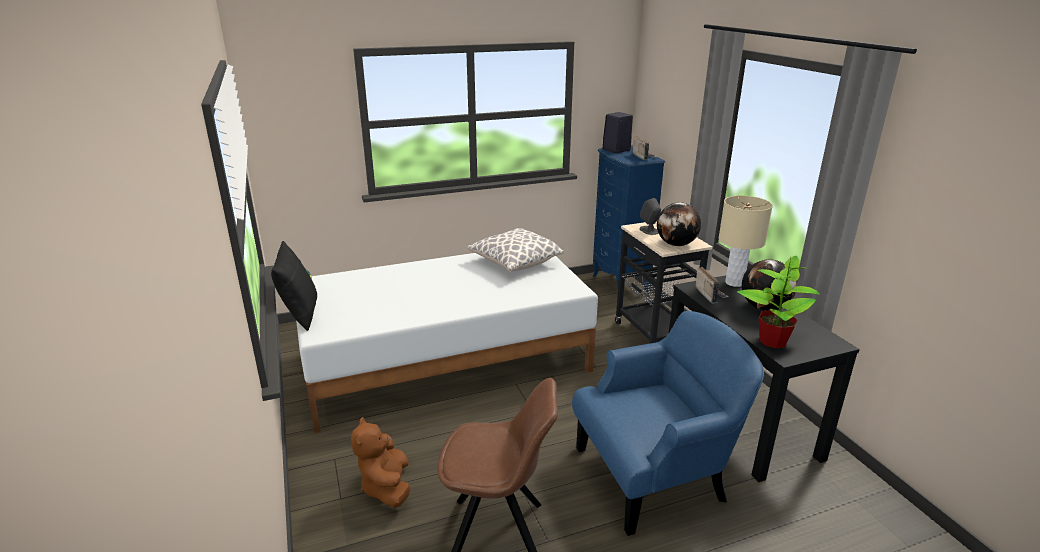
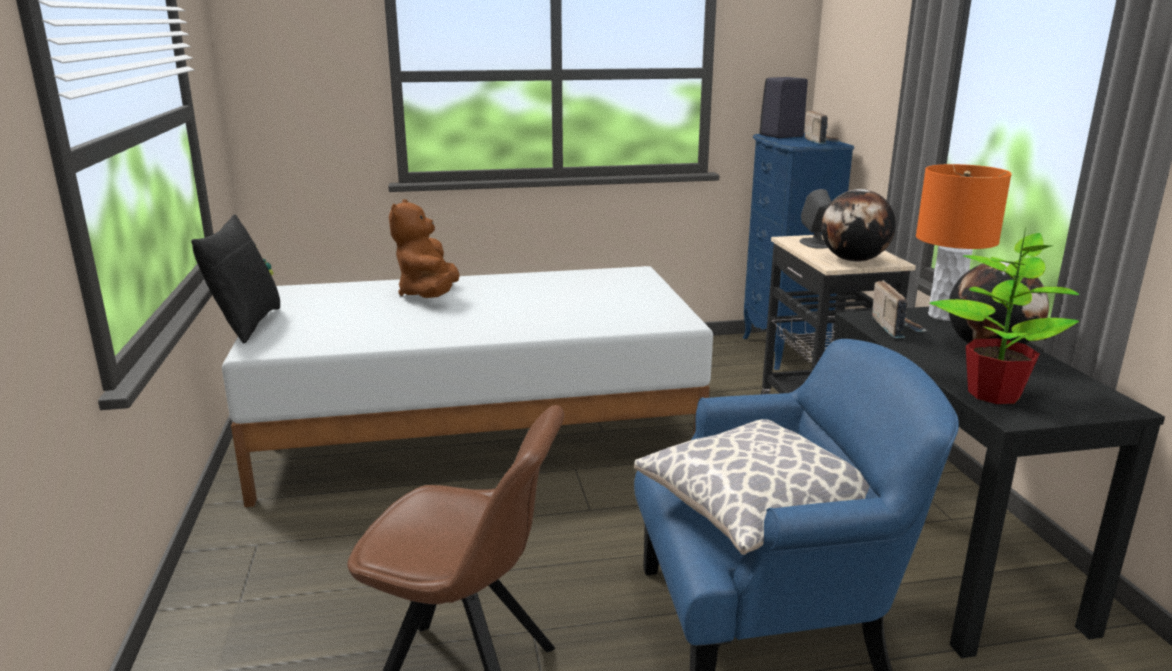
camera: 10 degrees right, 5 degrees down
(386, 487) = (316, 593): brown plush toy -> brown plush toy (429, 295)
(515, 263) = (597, 286): pillow -> pillow (752, 513)
(734, 283) = (944, 316): beige table lamp -> orange table lamp

